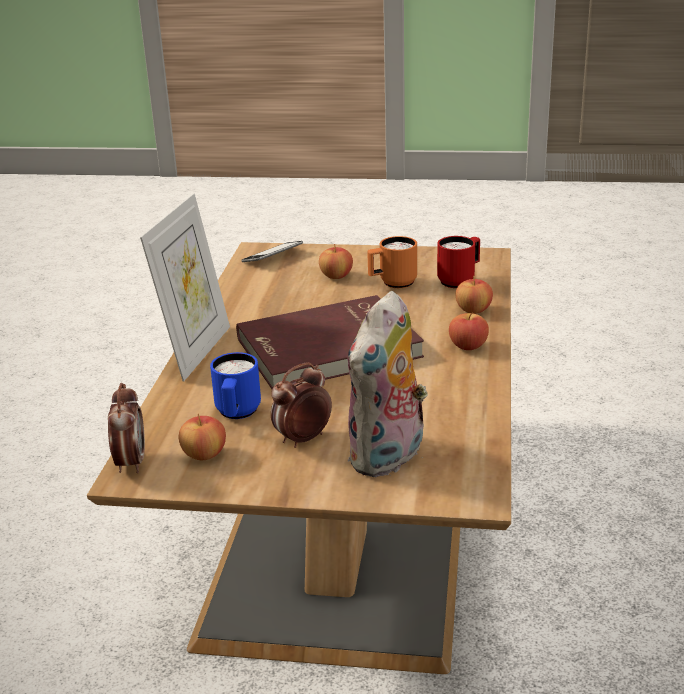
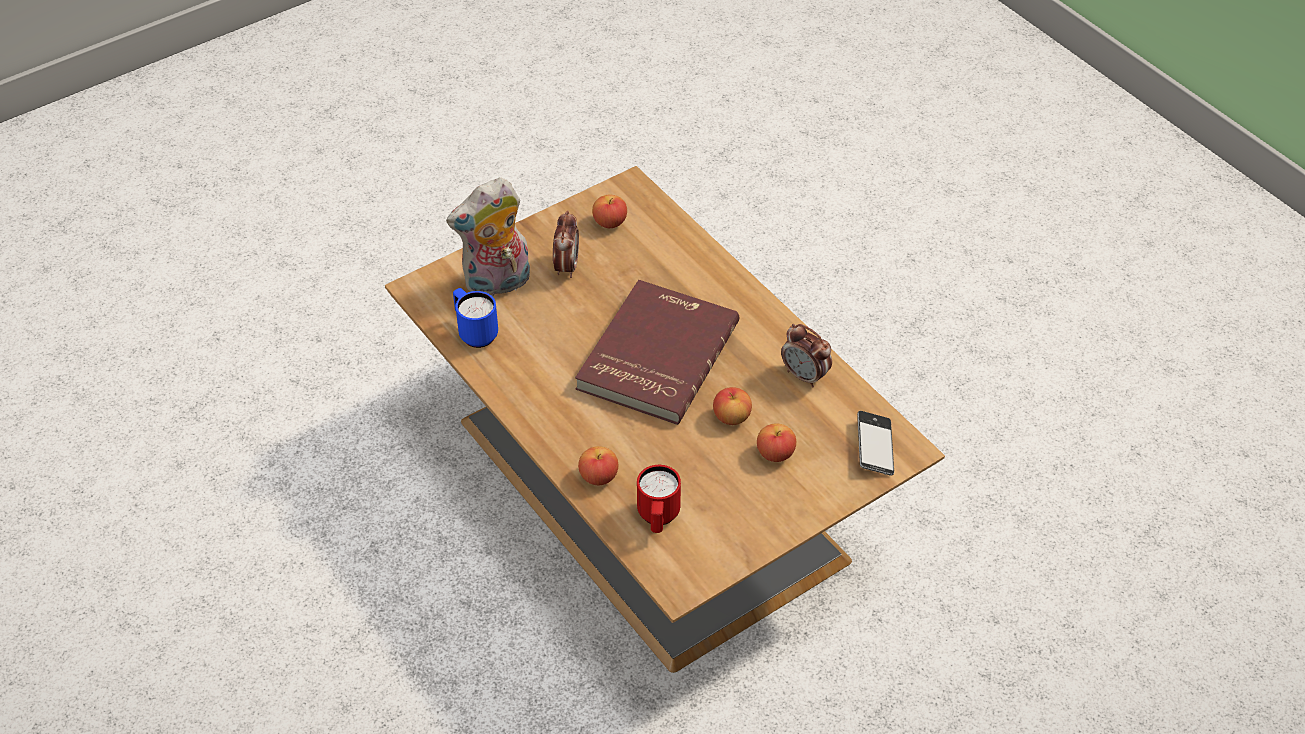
camera: 135 degrees right, 20 degrees up
(131, 463) = (643, 193): alarm clock -> alarm clock (805, 376)
(196, 351) = (747, 294): picture frame -> none
(237, 414) = (634, 260): blue mug -> blue mug (475, 333)
(389, 458) = (497, 284): plush toy -> plush toy turned 105 degrees counterclockwise
(392, 283) = (712, 474): orange mug -> none
(468, 346) = (555, 423): apple -> apple (731, 417)

